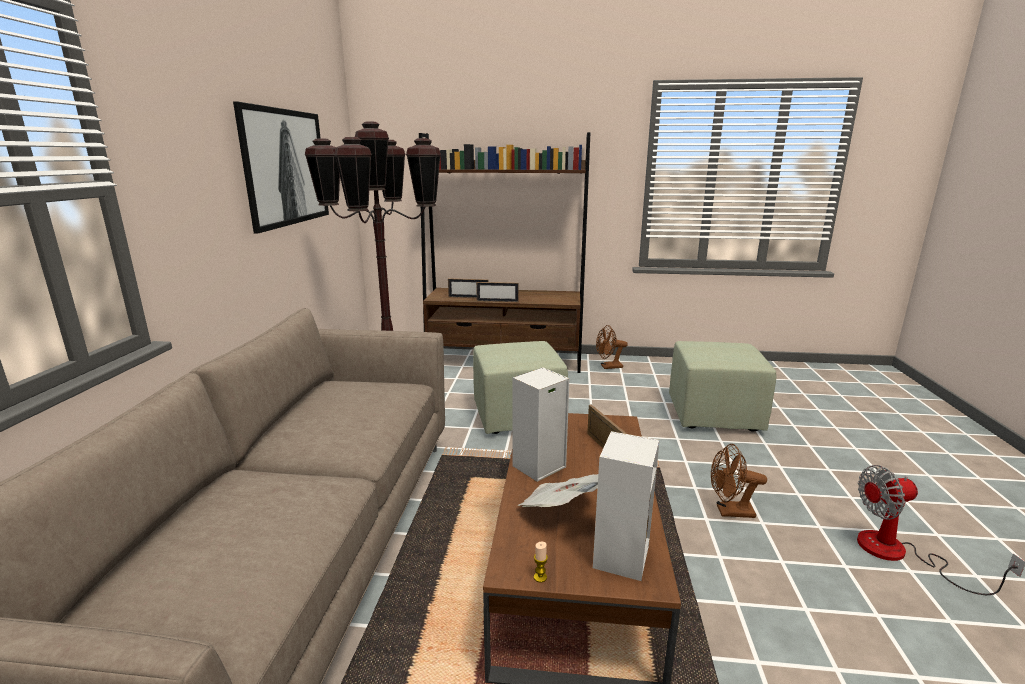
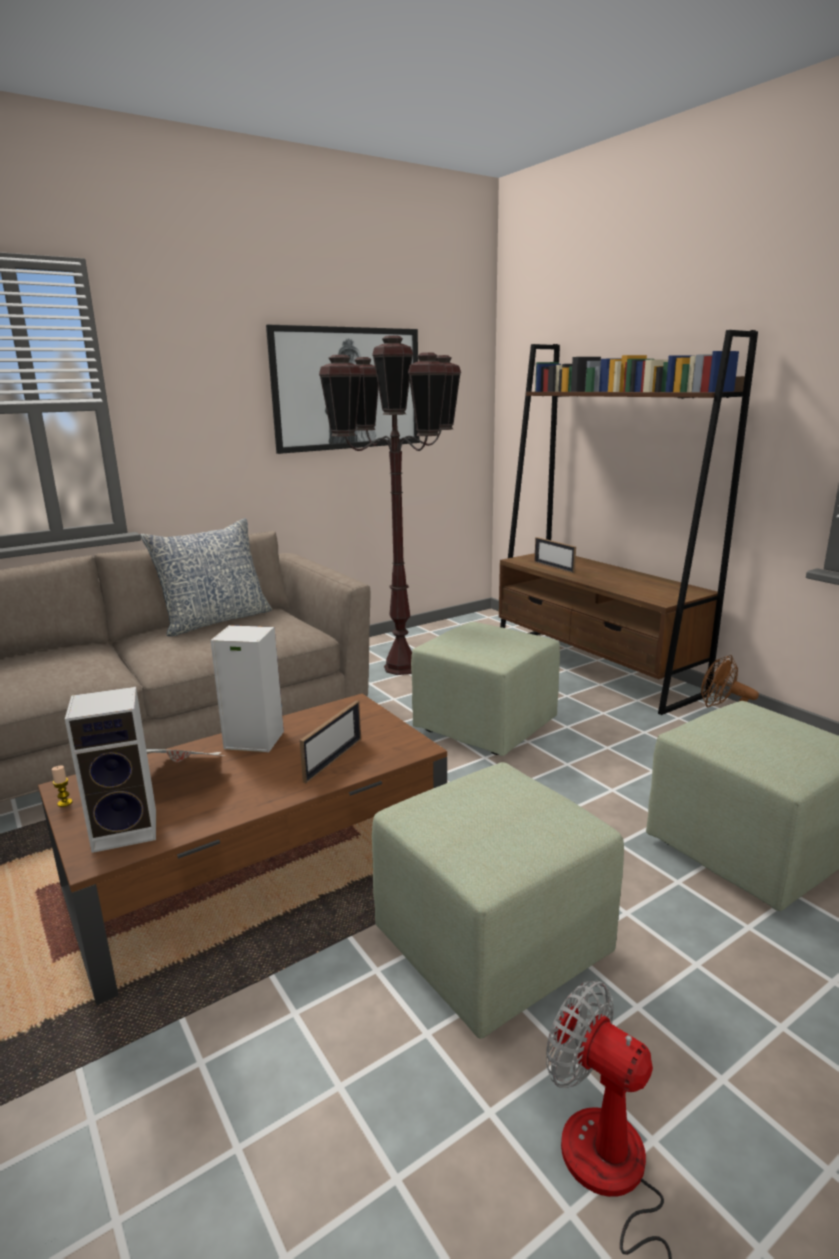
camera: 50 degrees right, 0 degrees up
(309, 406) = (215, 620): none -> pillow
(497, 301) = (573, 578): picture frame -> none
(729, 512) = (490, 947): brown fan -> green ottoman

